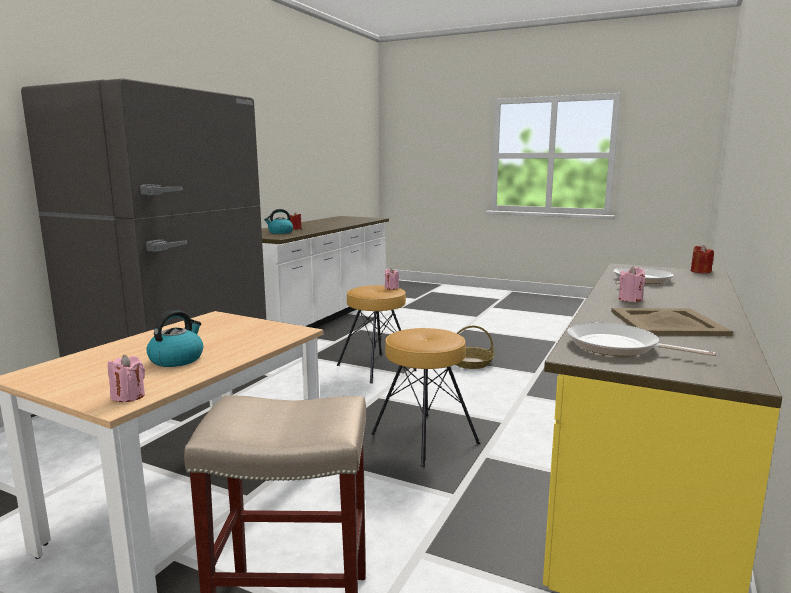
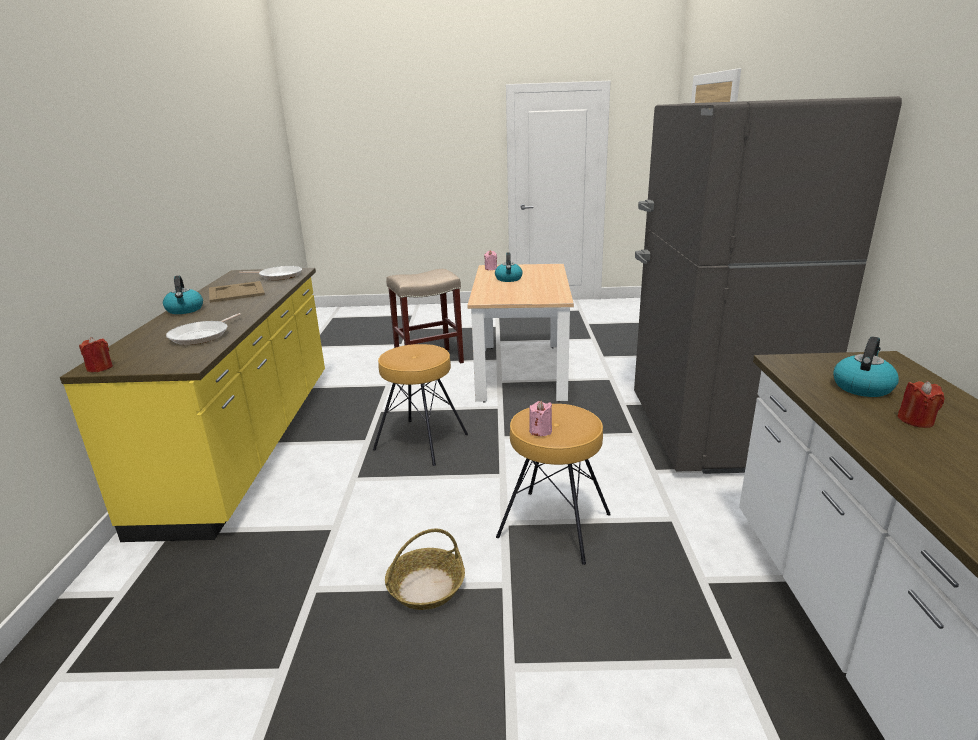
camera: 155 degrees right, 10 degrees up
(630, 299) = (240, 307): pink candle -> none
(711, 306) = (185, 310): none -> kettle

